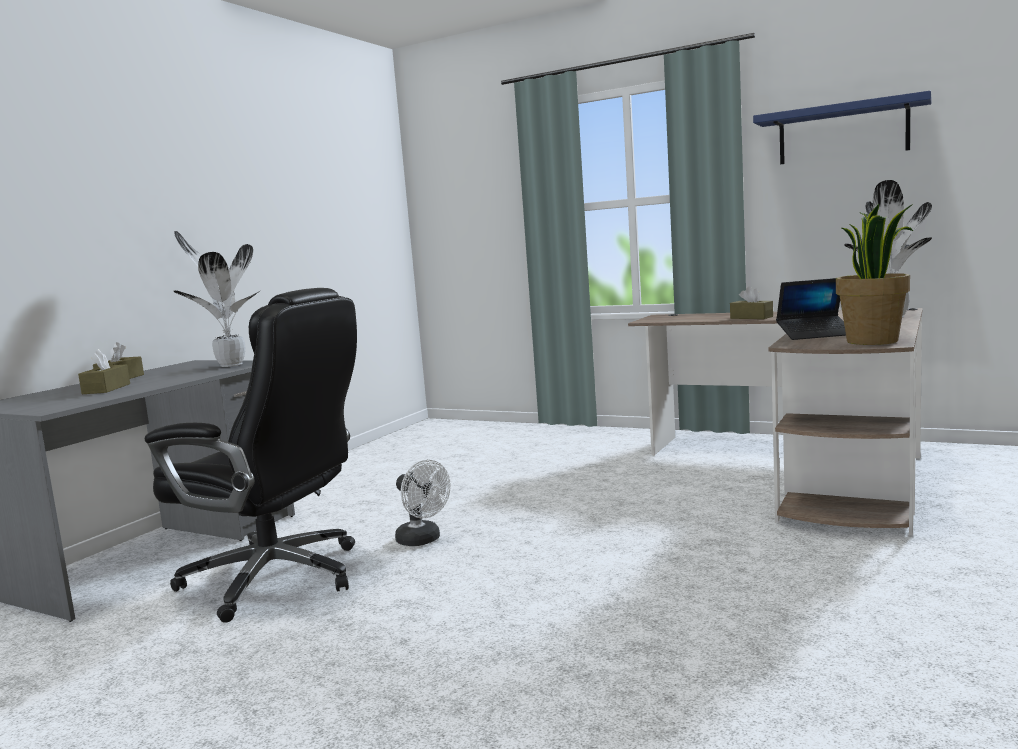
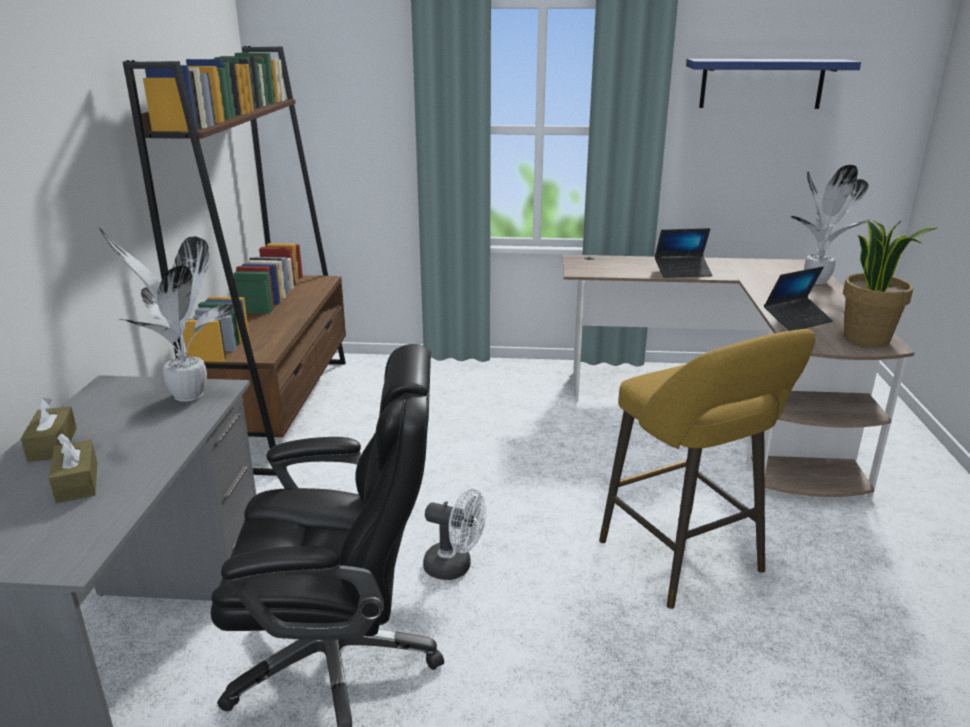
camera: 25 degrees left, 15 degrees up
(392, 448) = (281, 410): none -> brown bookcase
(637, 558) = (686, 561): none -> yellow stool
(751, 317) = (682, 272): brown tissue box -> laptop

